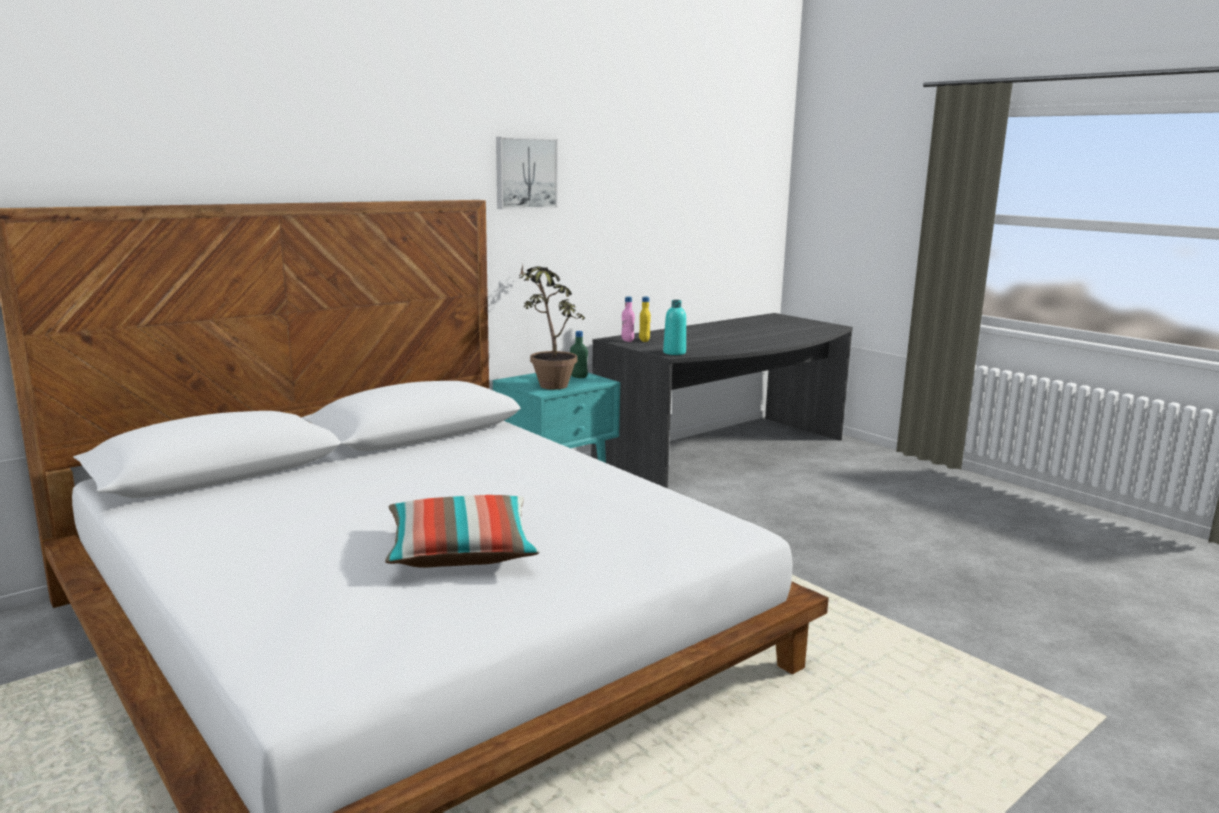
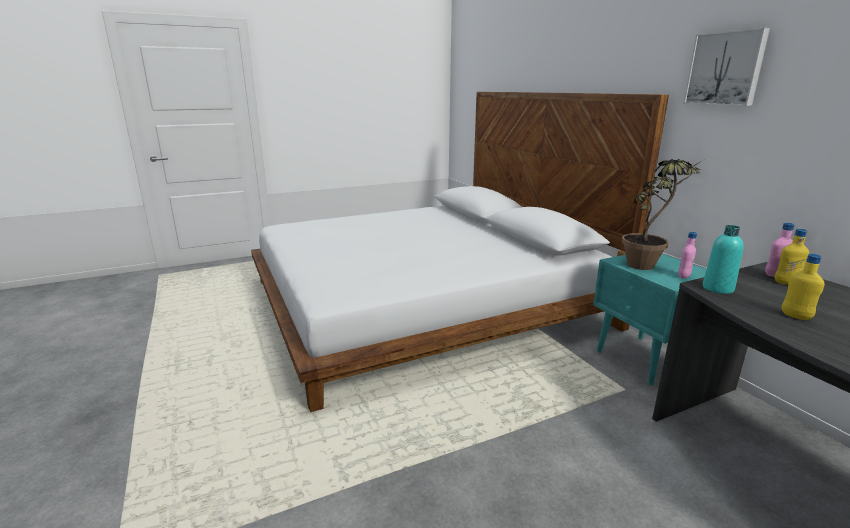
camera: 105 degrees right, 5 degrees up
(461, 552) = (356, 243): pillow -> none
(578, 377) = (683, 276): green bottle -> pink bottle
(711, 345) = (795, 316): none -> yellow bottle

